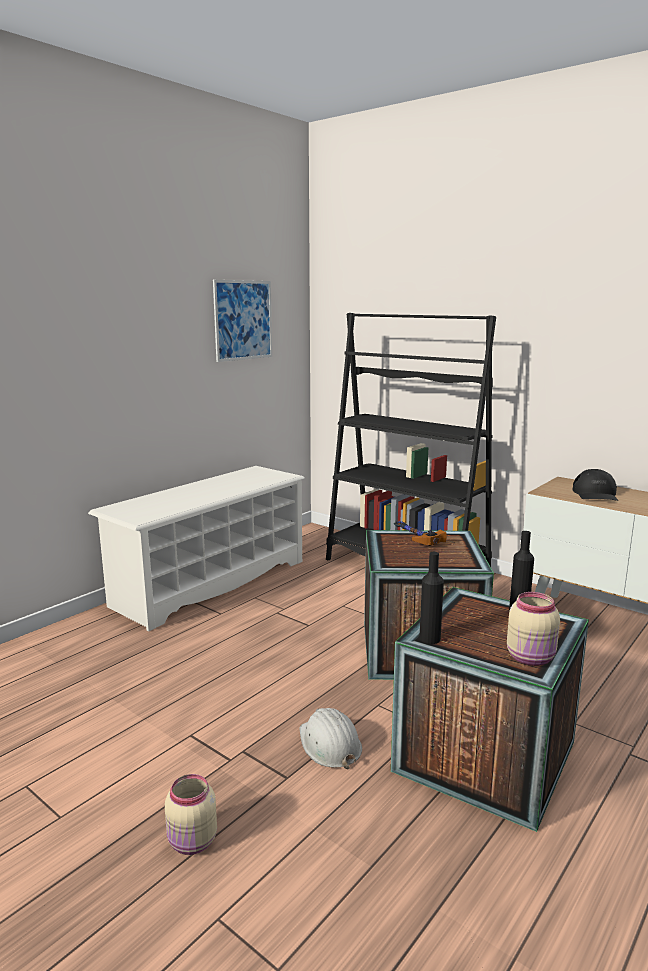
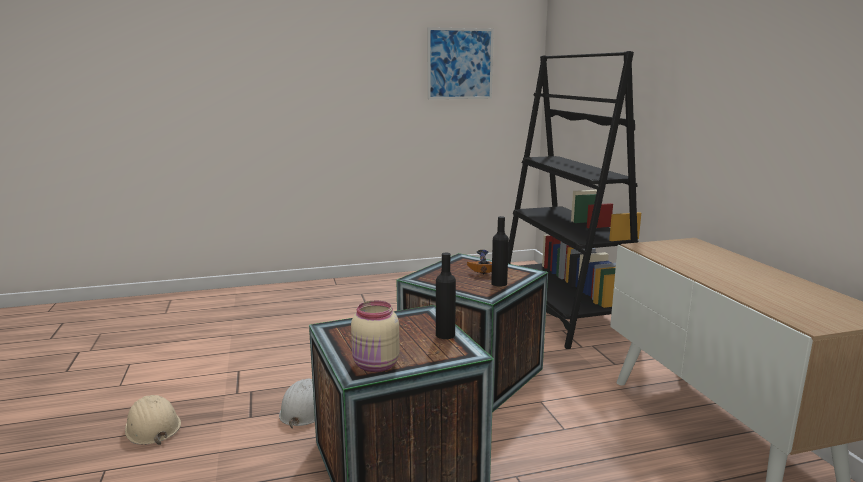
camera: 35 degrees right, 0 degrees up
(193, 842) = (152, 427): beige jar -> beige hard hat
(211, 583) = (390, 284): white shoe rack -> none
(430, 638) = (335, 330): black bottle -> black bottle (499, 283)
(595, 494) = (694, 257): black cap -> none

